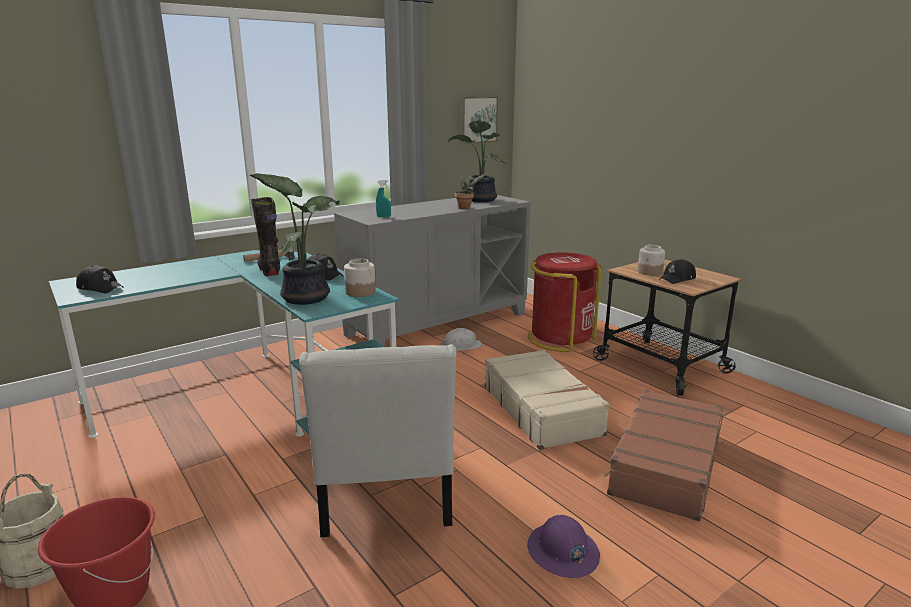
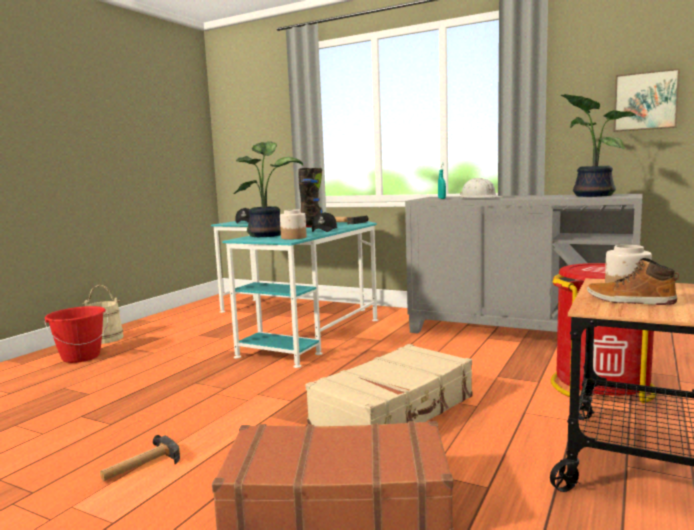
camera: 65 degrees right, 10 degrees down
(385, 497) = (194, 387): white chair -> none
(461, 346) = (486, 351): white hard hat -> white hard hat (480, 198)
(466, 208) = (538, 198): potted plant -> none
(562, 552) = (140, 465): purple hard hat -> hammer
(677, 279) = (630, 301): black cap -> boot

